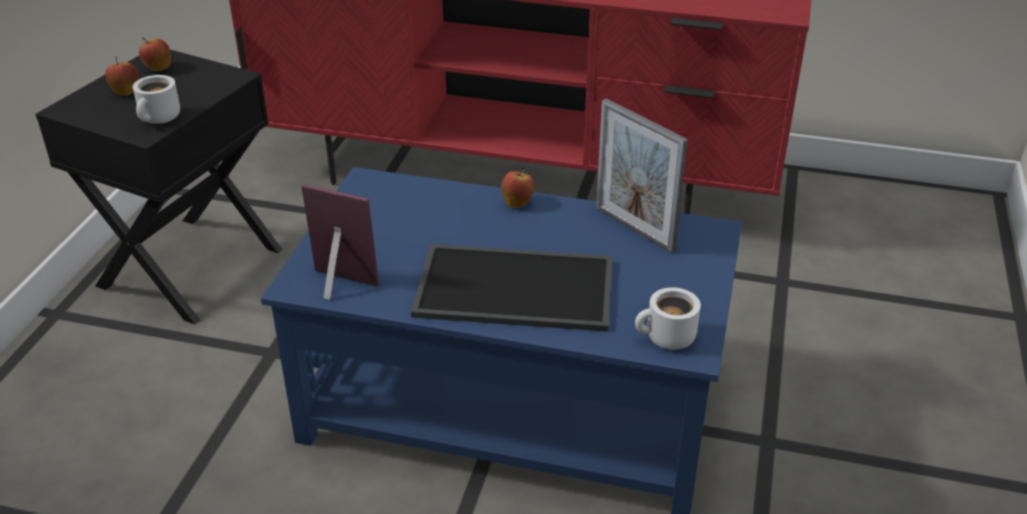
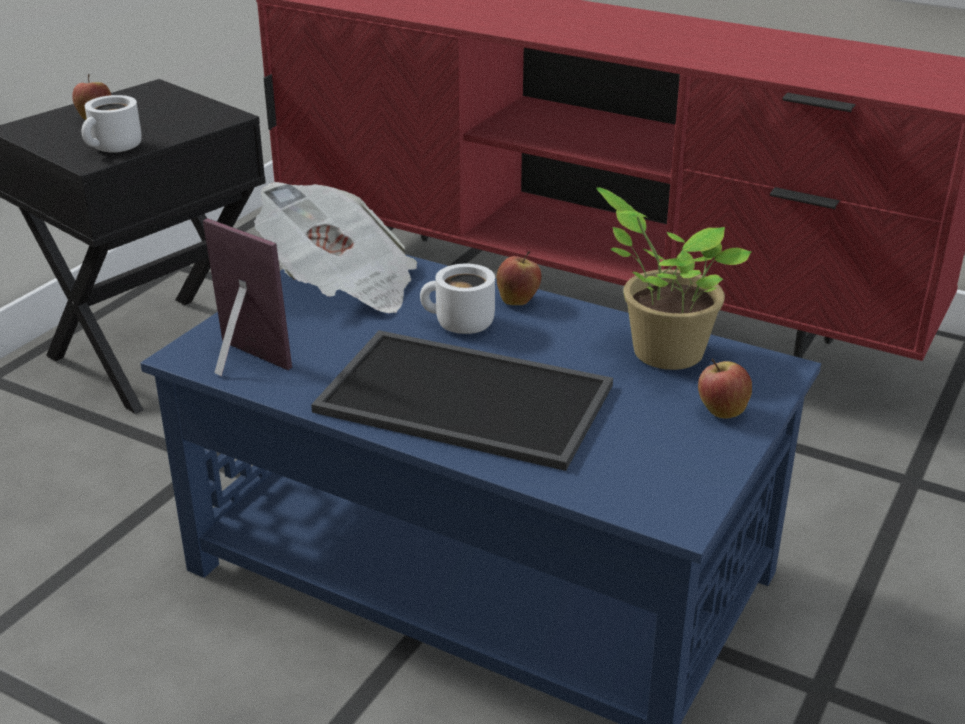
camera: 15 degrees right, 5 degrees down
(157, 68) = (146, 100): apple -> apple (721, 411)
(381, 209) = (342, 285): none -> newspaper
(634, 229) = (662, 352): picture frame -> potted plant
(666, 339) = (645, 494): white mug -> white mug (459, 325)

